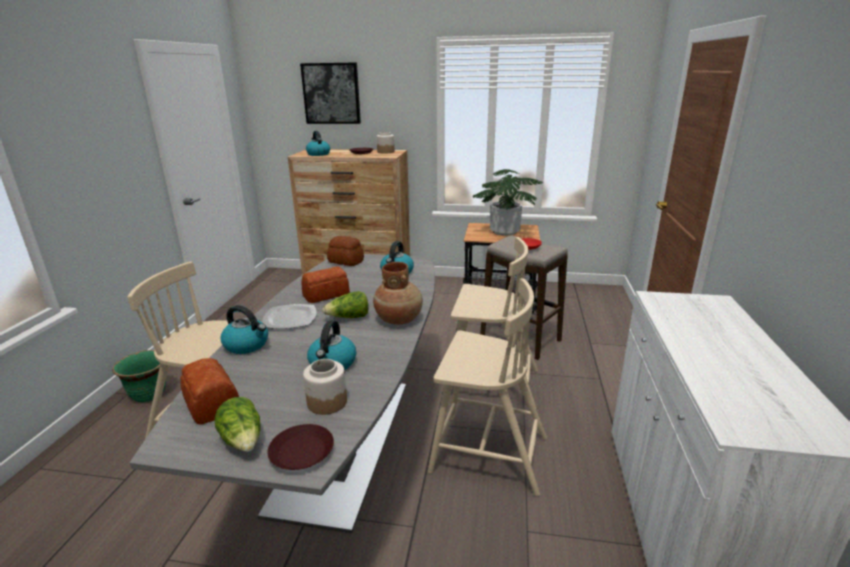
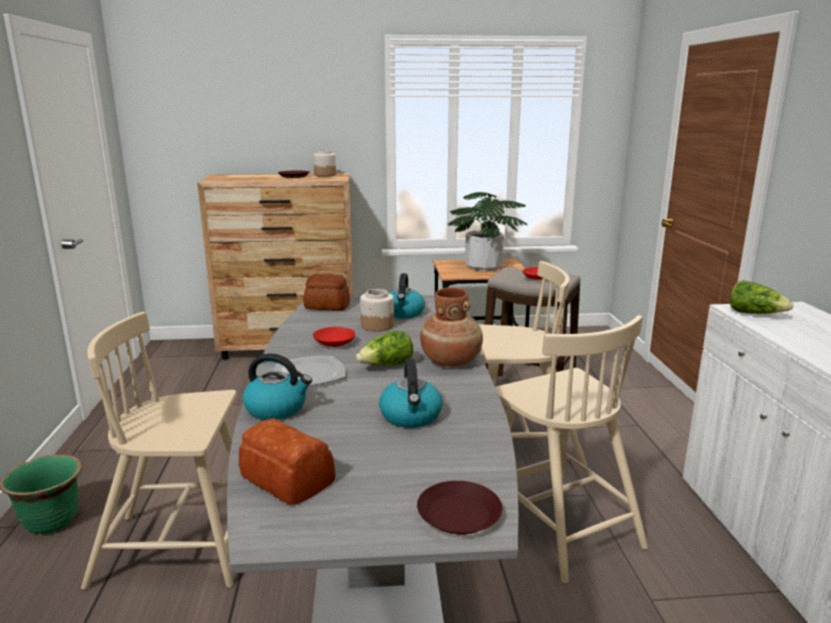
camera: 15 degrees left, 5 degrees down
(243, 440) = (370, 513): lettuce -> lettuce (755, 314)
(318, 154) = (237, 179): kettle -> none
(327, 294) = (335, 343): bread -> red bowl
(327, 402) = (441, 457): jar -> jar (377, 326)
(331, 93) = (247, 102): picture -> none
(487, 453) = (558, 523): beige chair -> beige chair turned 60 degrees clockwise

